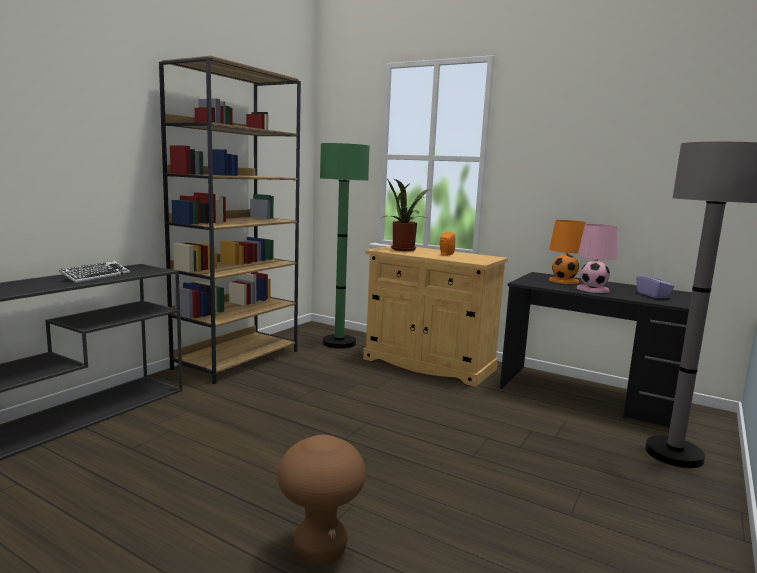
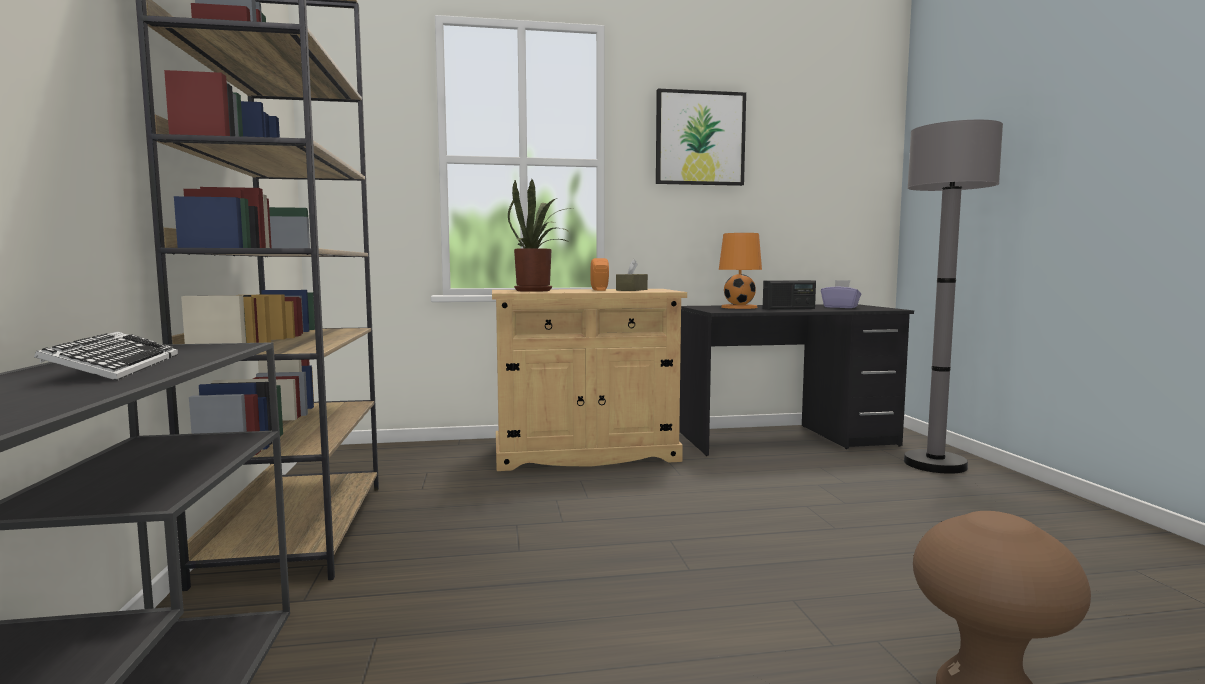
camera: 40 degrees left, 5 degrees down
(339, 343) = (420, 462): green floor lamp -> none
(466, 257) = (631, 290): none -> brown tissue box
(563, 139) = (700, 138): none -> picture
(593, 289) = (789, 309): pink table lamp -> radio

